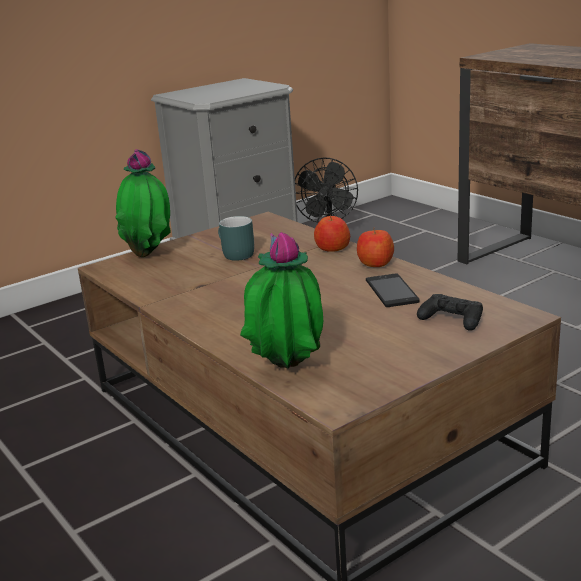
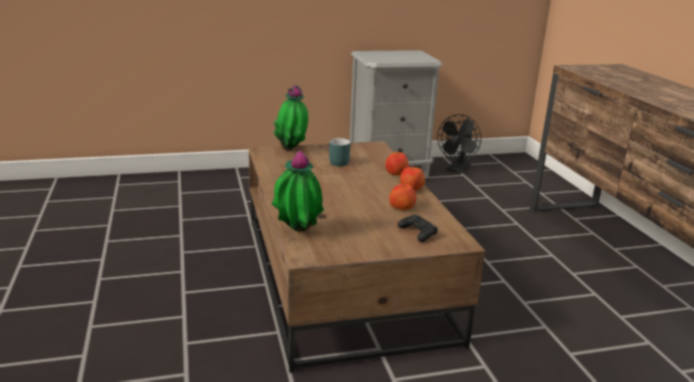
camera: 20 degrees right, 0 degrees up
(391, 291) = (402, 207): phone -> apple

